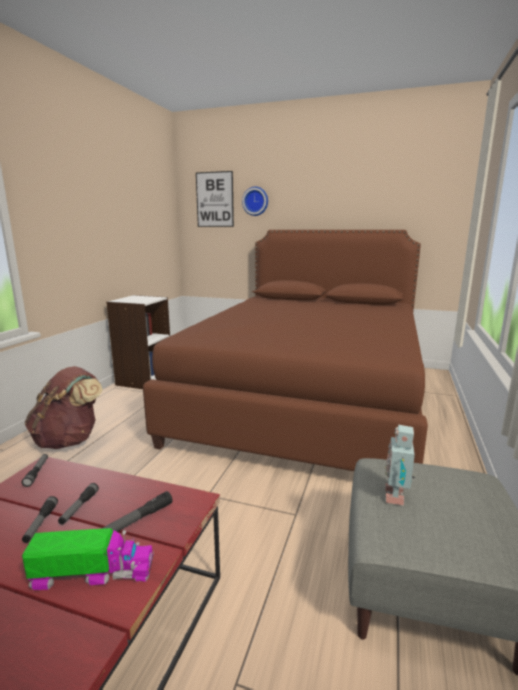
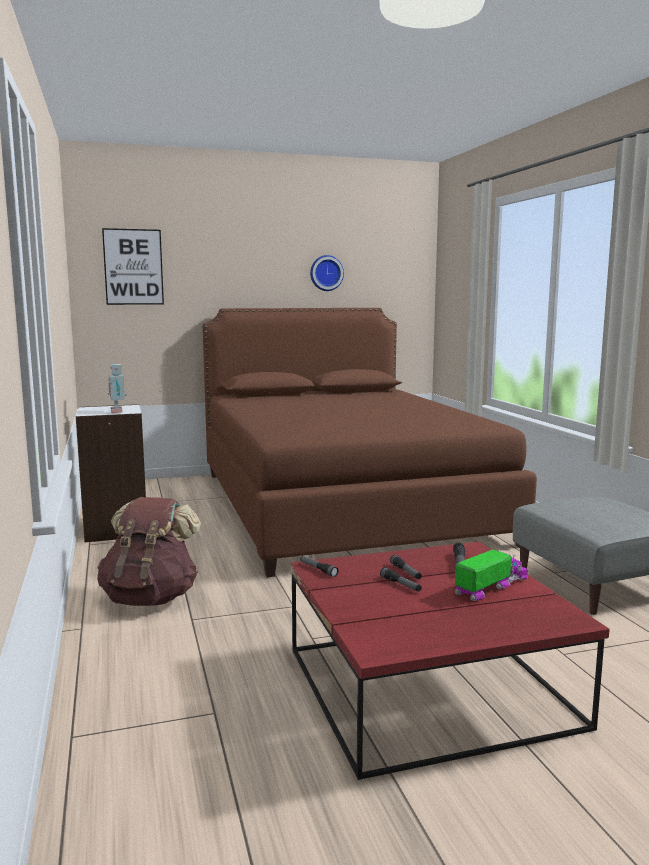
camera: 35 degrees left, 5 degrees down
(255, 201) = (195, 271): wall clock -> wall clock (326, 273)
(396, 496) = (575, 515): toy robot -> toy robot (118, 411)

